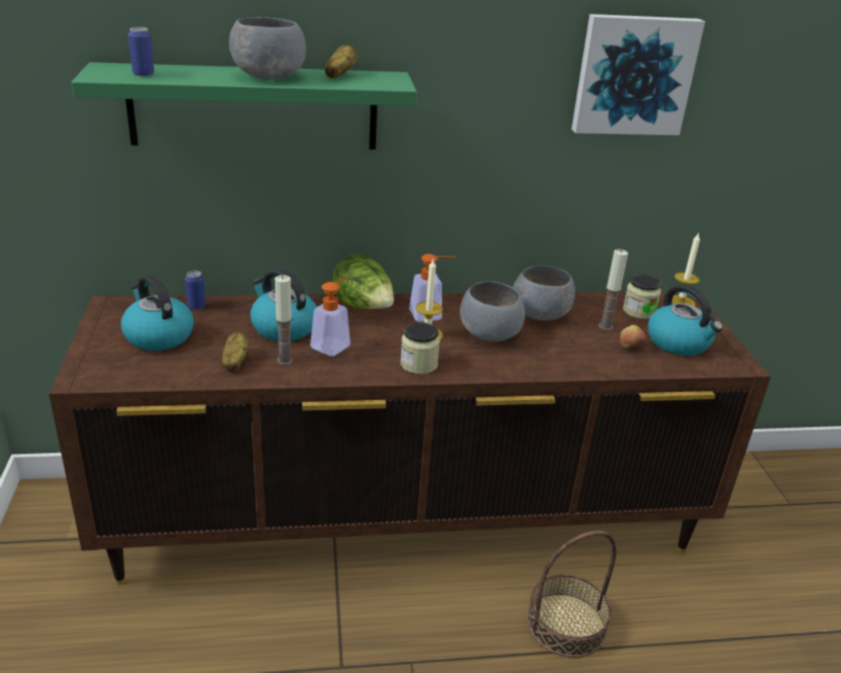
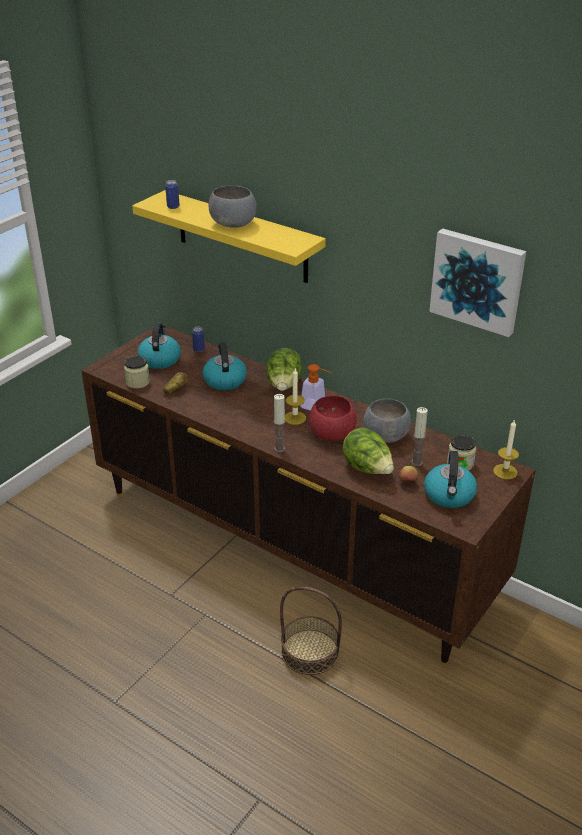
camera: 45 degrees right, 5 degrees up
(254, 107) = (241, 237): green shelf -> yellow shelf
(285, 360) = (199, 399): candle -> candle (279, 448)
(334, 344) = (236, 401): soap dispenser -> none
(339, 75) = (275, 232): potato -> none
(419, 364) = (263, 433): jar -> jar (138, 382)
(489, 335) = (331, 434): grey bowl -> red bowl
(577, 352) = (368, 469): none -> lettuce

